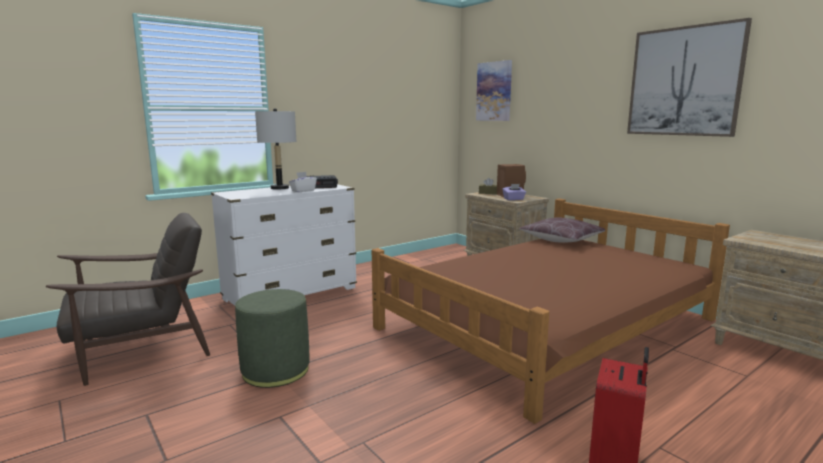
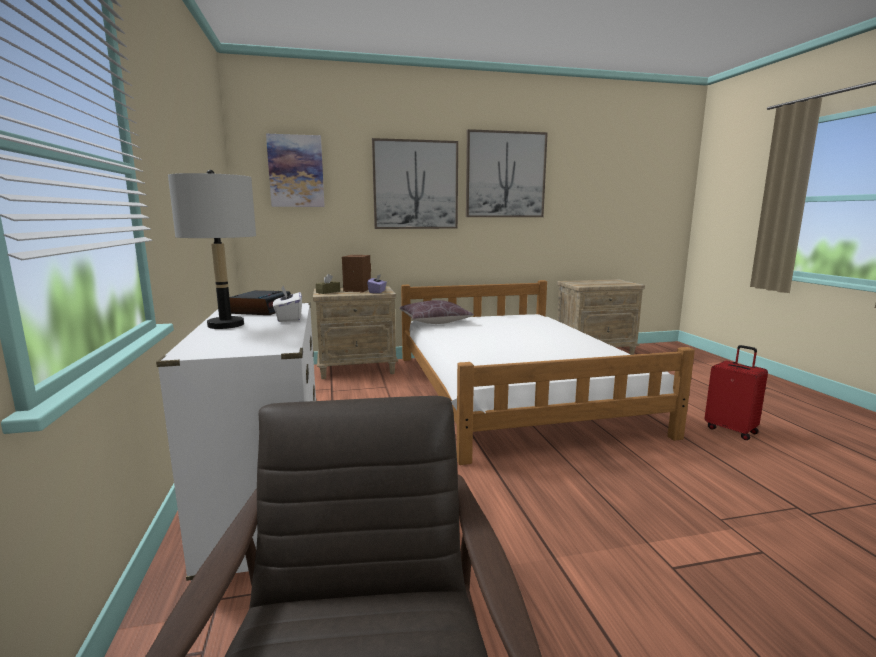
camera: 65 degrees left, 0 degrees up
(275, 370) = (547, 556): green ottoman -> none
(547, 324) = (513, 391): brown bed -> white bed
(581, 99) = (415, 185): none -> picture

